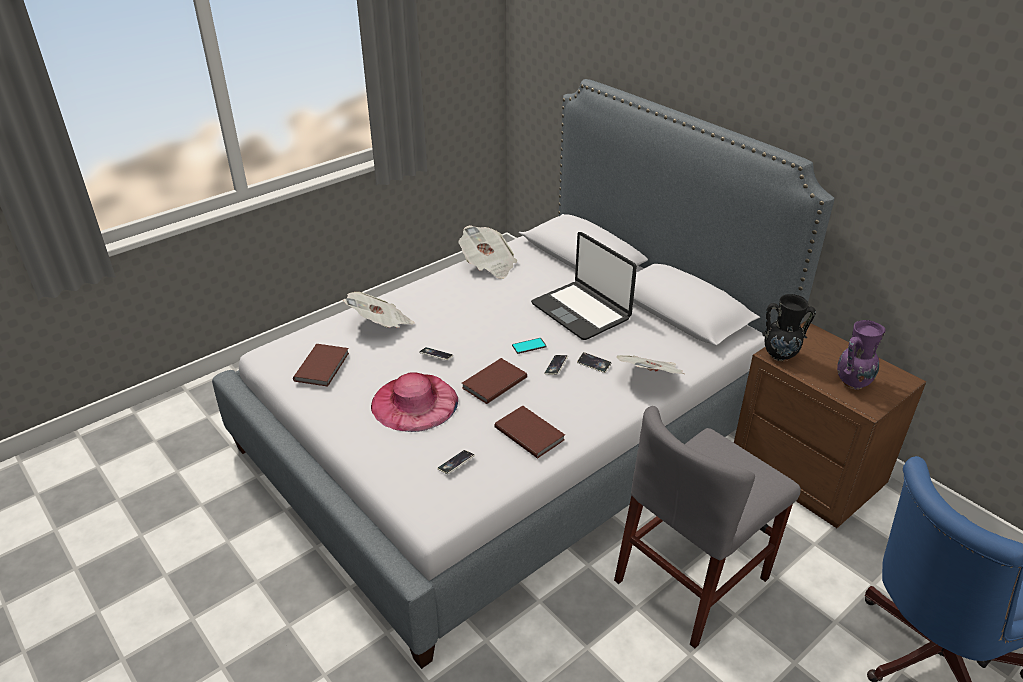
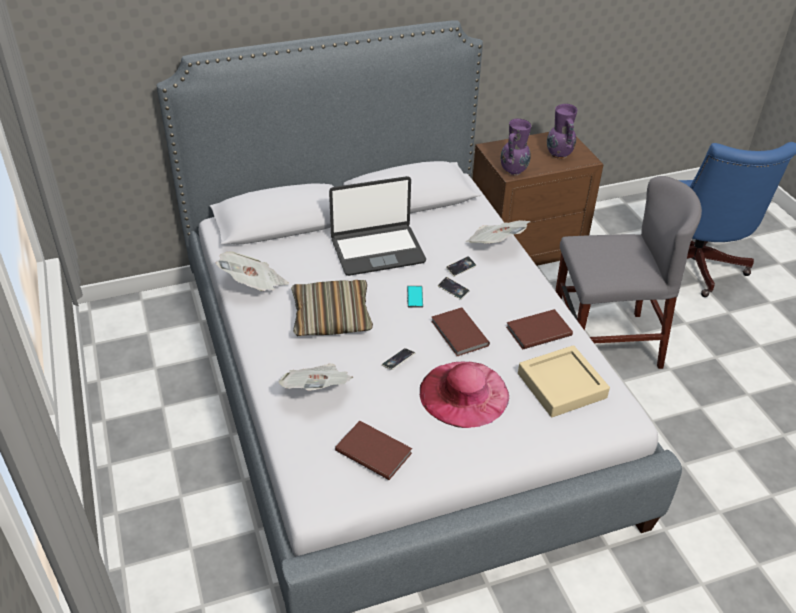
camera: 70 degrees left, 5 degrees up
(456, 463) = (561, 386): phone -> beige tray
(472, 309) = (331, 317): none -> pillow
(692, 579) = (605, 342): grey chair -> grey chair turned 75 degrees counterclockwise
(780, 356) = (514, 171): black vase -> purple vase

